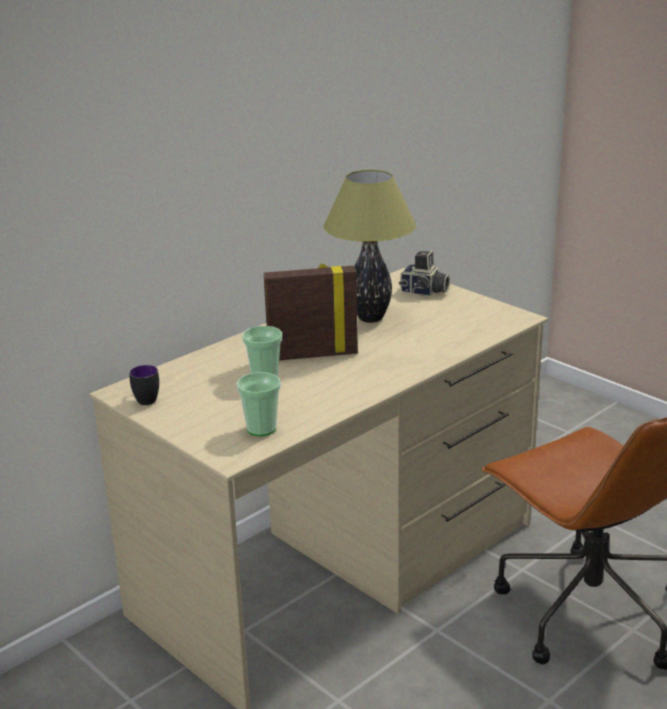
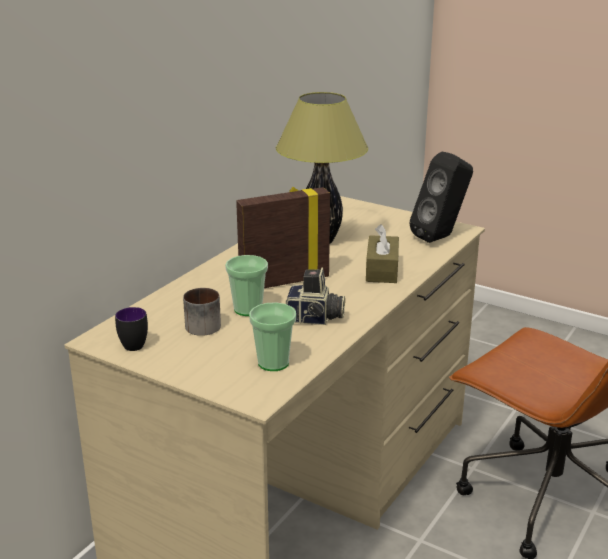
camera: 15 degrees left, 0 degrees up
(214, 387) = (200, 324): none -> mug
(414, 352) = (382, 270): none -> brown tissue box
(424, 292) = (357, 213): camera -> camera (314, 319)
(494, 324) = (441, 237): none -> black speaker

